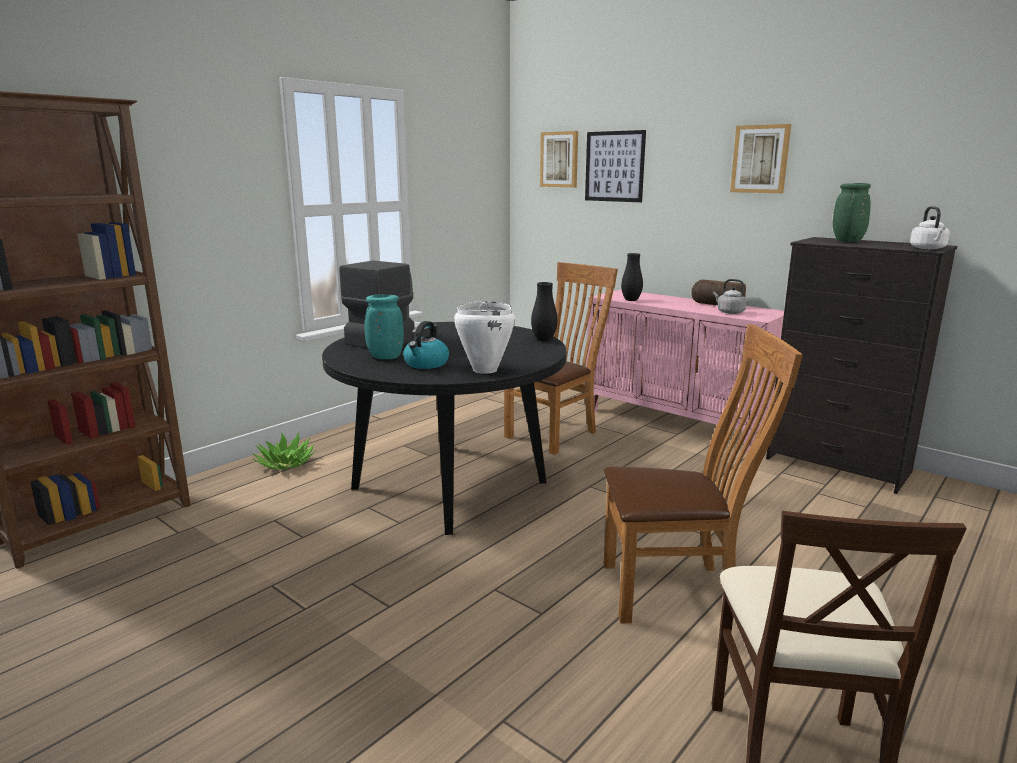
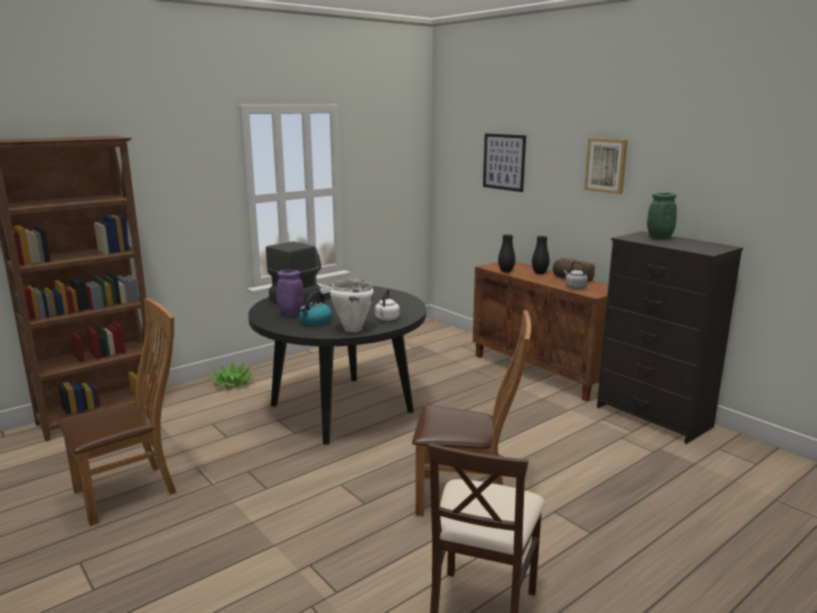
camera: 10 degrees right, 0 degrees up
(384, 357) = (290, 314): turquoise vase -> purple vase
(544, 339) = (413, 305): black vase -> black vase (539, 273)
(556, 434) = (439, 374): brown chair -> brown chair (132, 490)
(559, 159) = (465, 153): picture -> none
(677, 422) = (542, 371): pink cabinet -> brown cabinet
(928, 248) = (710, 250): white kettle -> white kettle (386, 319)

